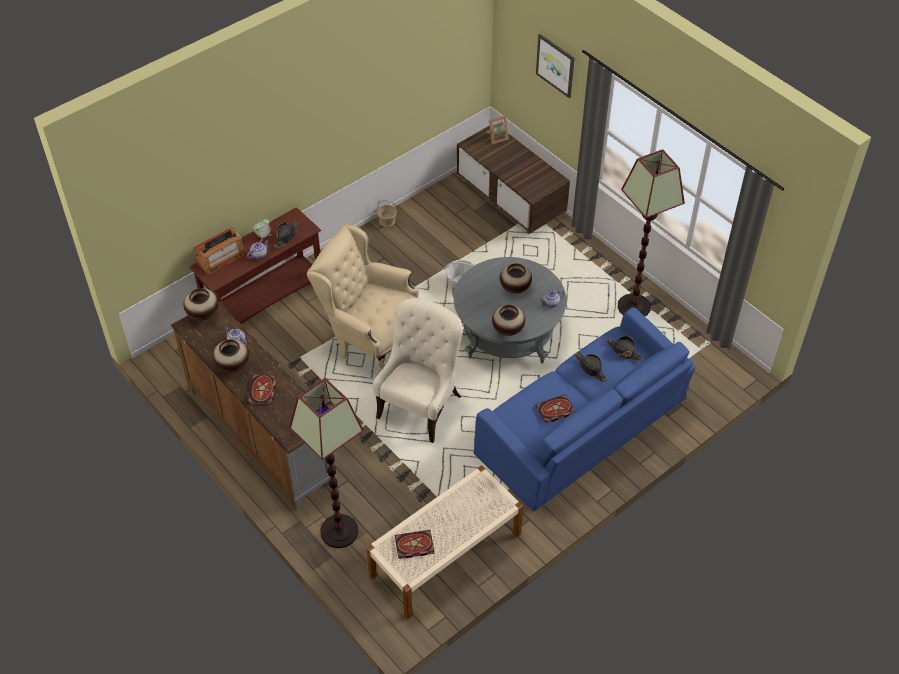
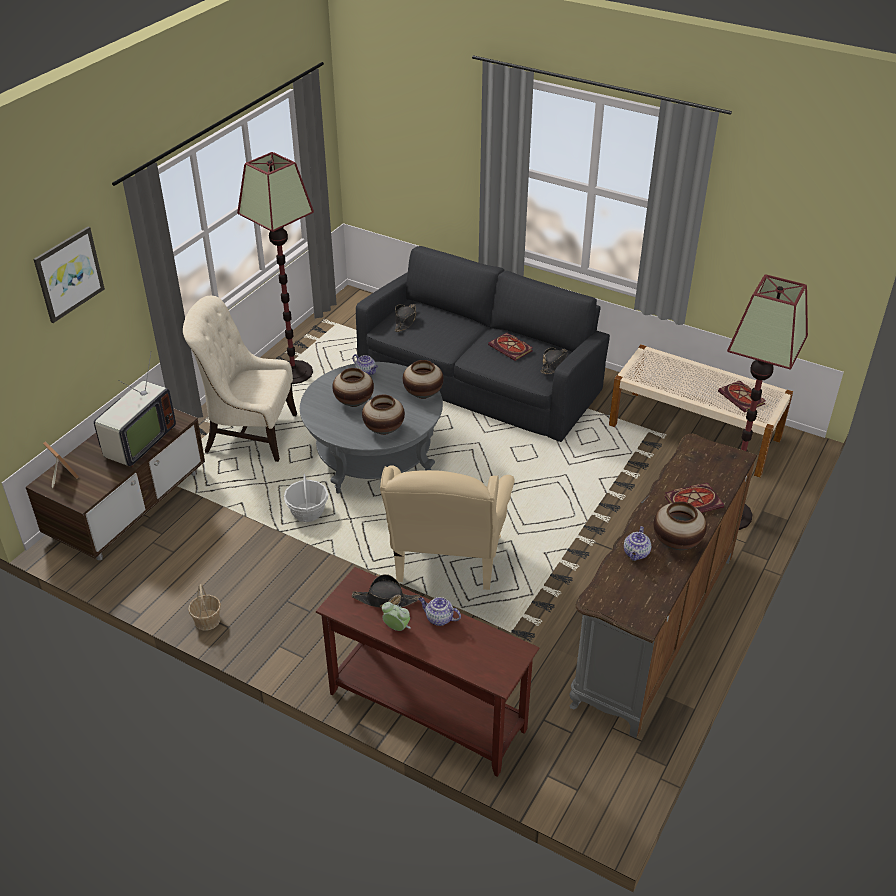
camera: 110 degrees left, 10 degrees down
(203, 314) = (612, 607): vase -> vase (384, 429)
(221, 259) = (469, 662): radio -> none
(420, 406) = (523, 497): beige armchair -> beige armchair (249, 434)
(515, 172) = (137, 443): none -> television
(582, 427) = (480, 378): blue sofa -> grey sofa
(591, 369) = (441, 336): black hat -> black hat (554, 364)

